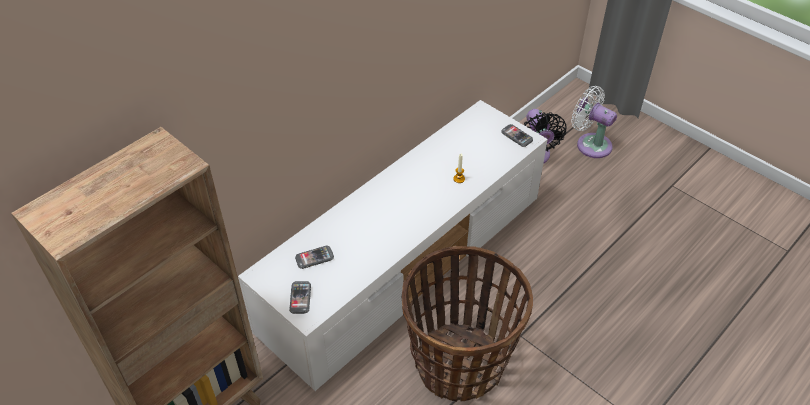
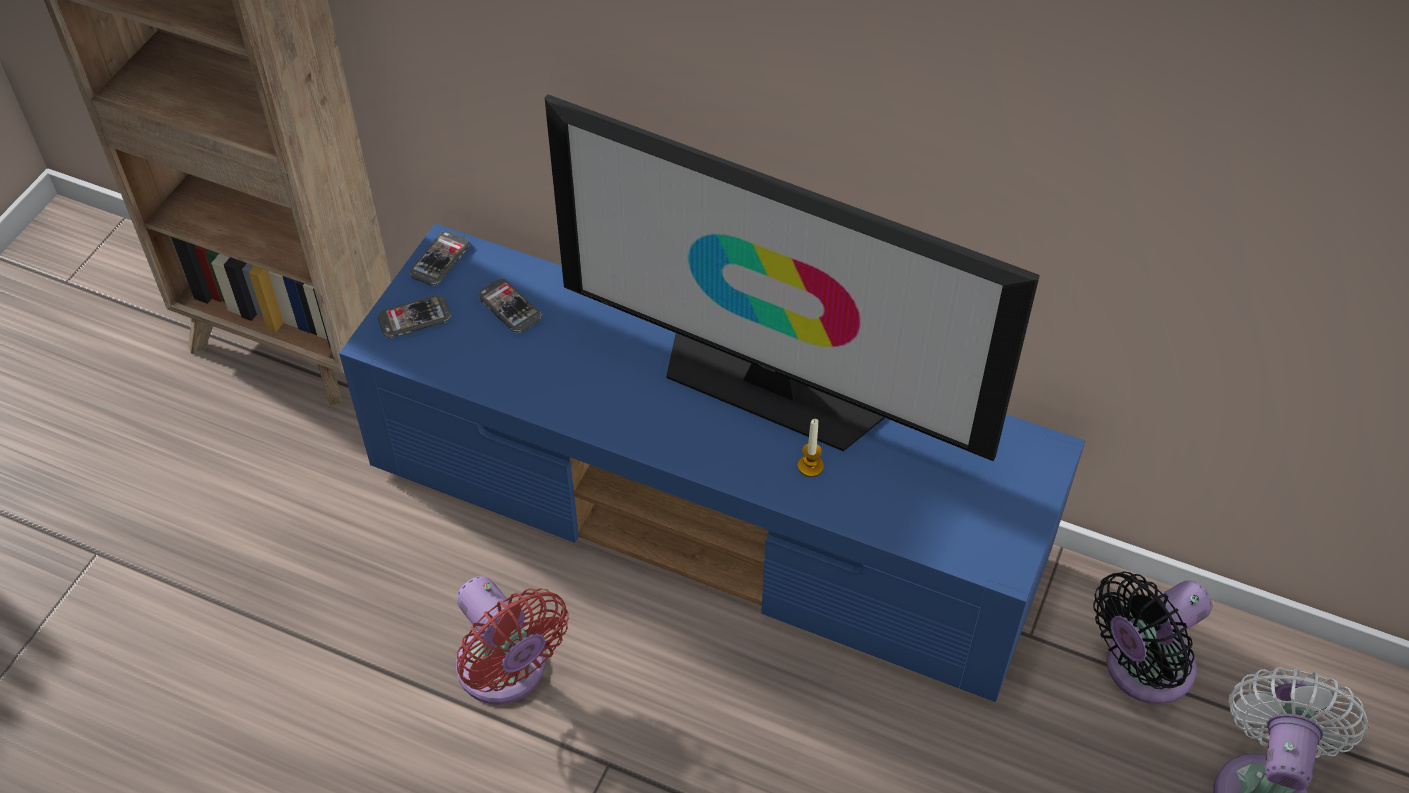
camera: 70 degrees right, 5 degrees up
(405, 263) = (709, 514): white tv stand -> blue tv stand
(410, 178) = (773, 384): none -> television
(459, 363) = (506, 672): basket -> red fan
(516, 136) = (999, 538): phone -> phone (440, 260)

